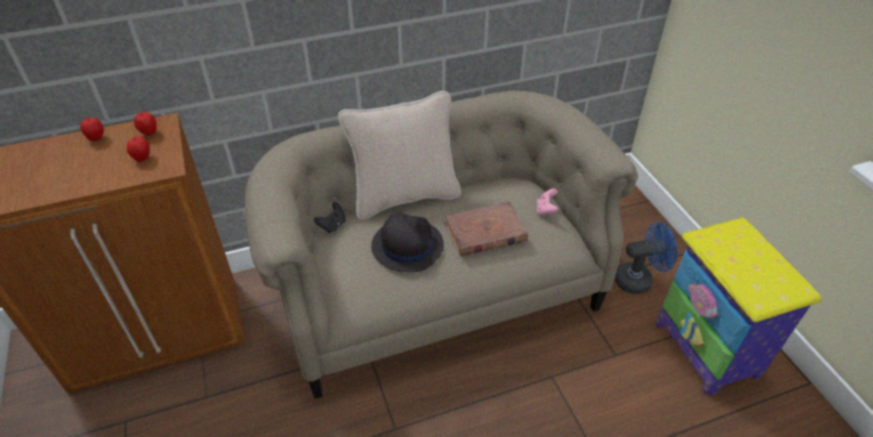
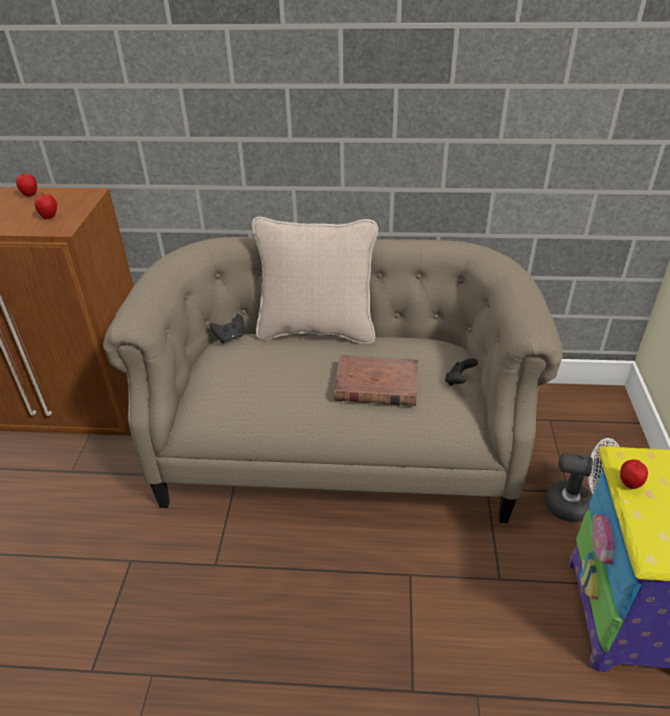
camera: 25 degrees right, 5 degrees down
(149, 133) = (72, 199): apple -> apple (629, 484)
(407, 245) = (287, 374): black hat -> none
(546, 210) = (459, 381): pink game controller -> black game controller
(639, 279) = (576, 506): blue fan -> white fan

